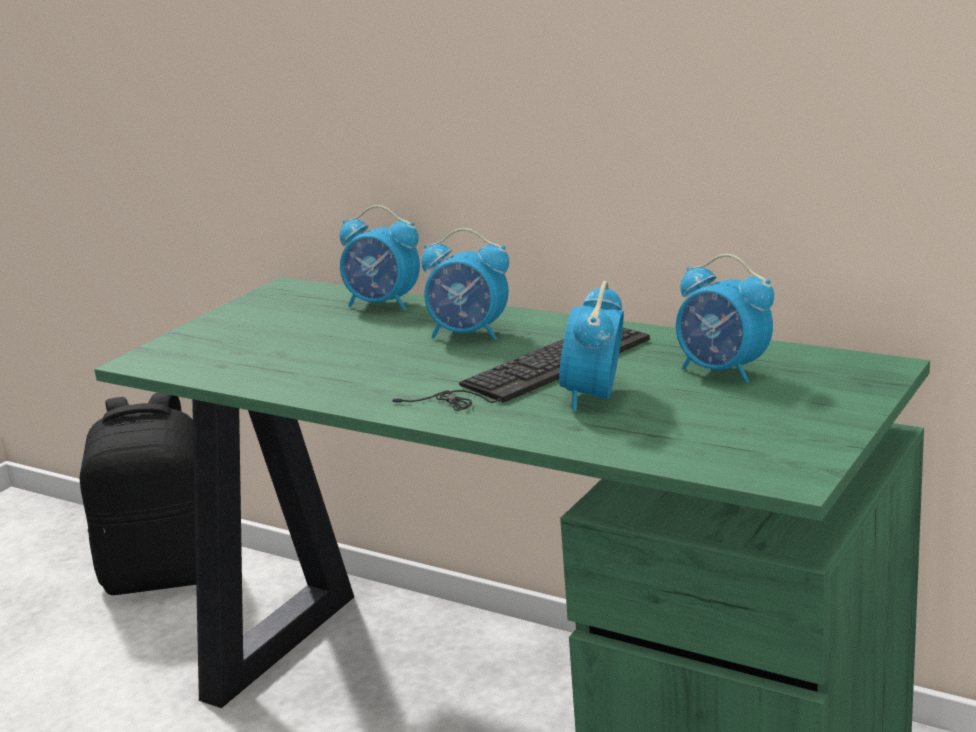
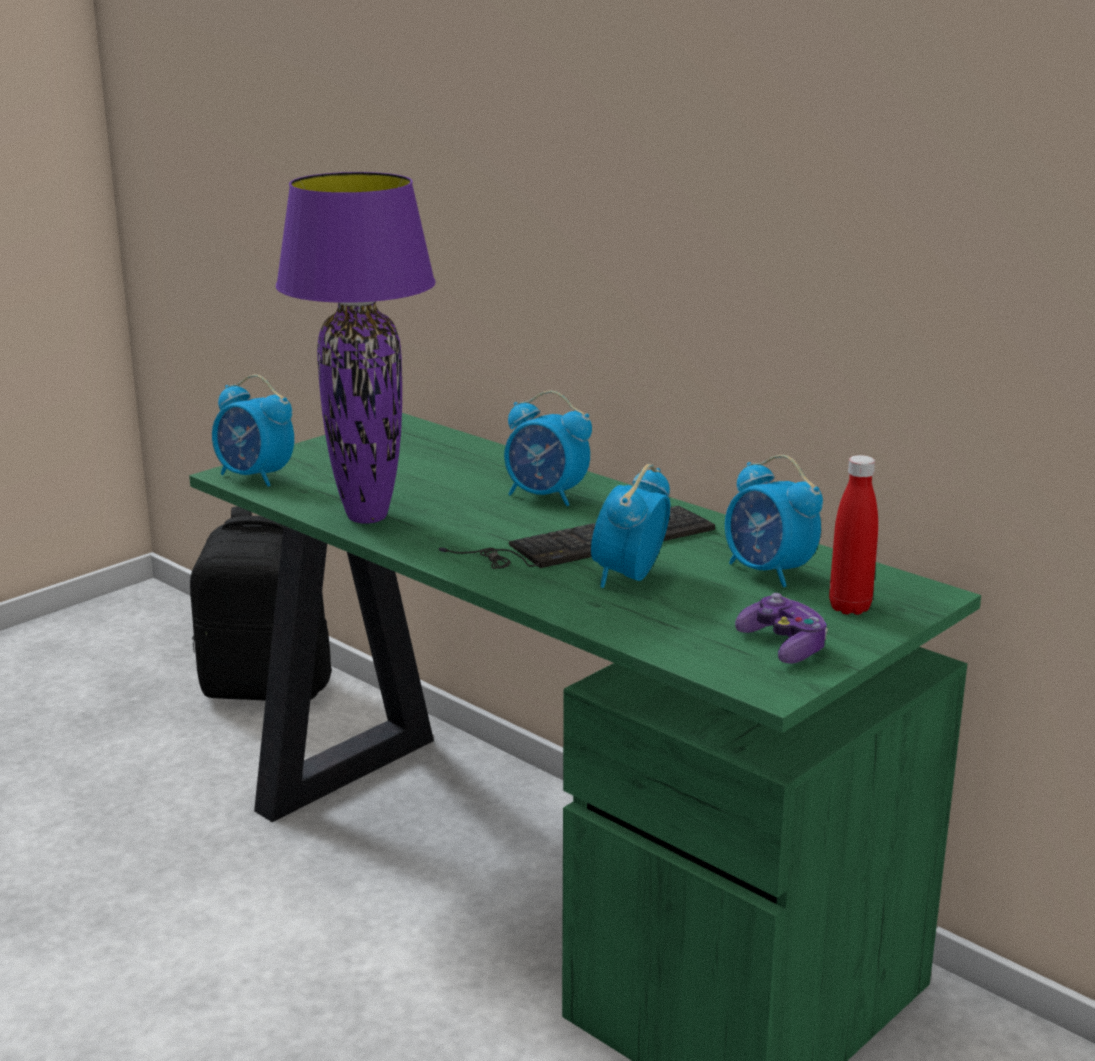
camera: 10 degrees right, 0 degrees up
(302, 381) = (368, 517): none -> purple table lamp
(383, 304) = (482, 454): alarm clock -> alarm clock (255, 477)
(780, 437) = (783, 645): none -> game controller
(819, 391) = (849, 608): none -> red bottle

